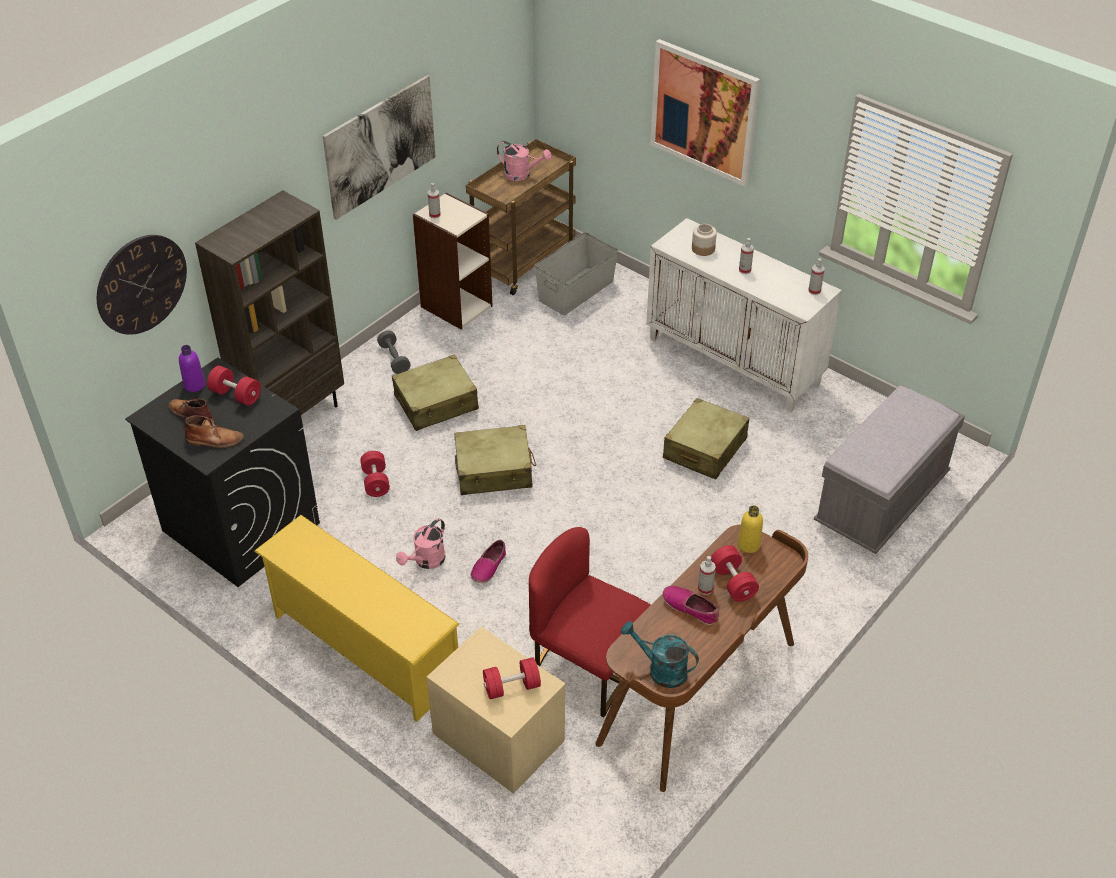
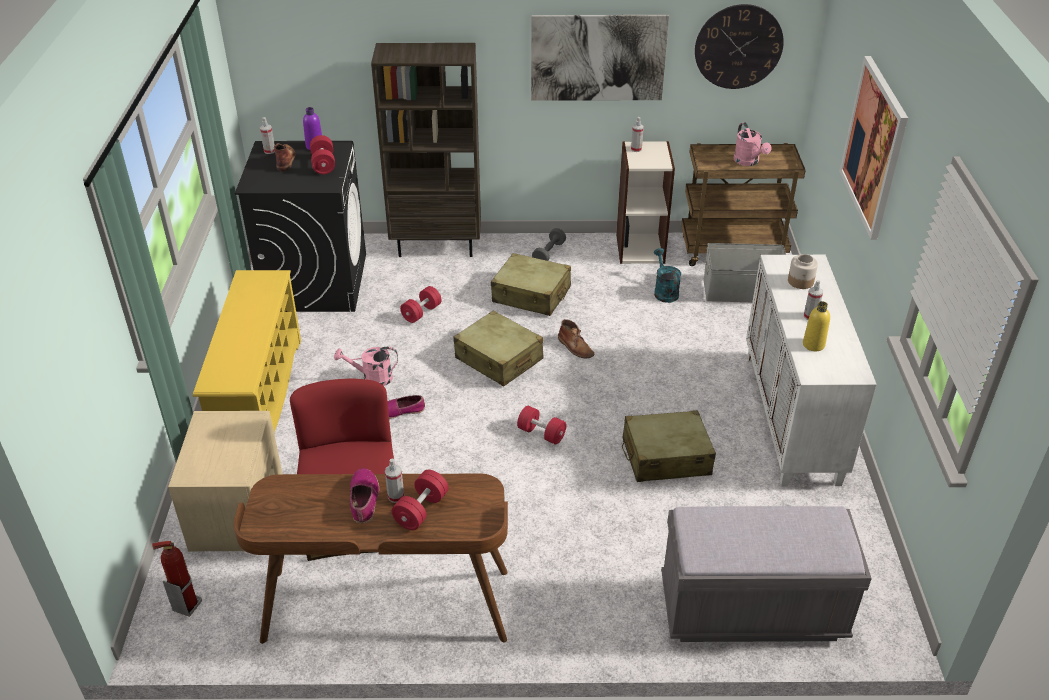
camera: 50 degrees right, 5 degrees down
(141, 284) = (321, 53): wall clock -> wall clock (738, 47)
(215, 440) = (271, 179): brown boot -> brown boot (575, 347)
(512, 687) = (220, 459): red dumbbell -> red dumbbell (541, 433)
(577, 822) = (187, 605): none -> fire extinguisher
(661, 670) = (275, 518): turquoise watering can -> turquoise watering can (664, 291)
(748, 545) = (478, 497): yellow bottle -> yellow bottle (813, 345)
(814, 291) = (848, 368): spray bottle -> spray bottle (269, 151)

